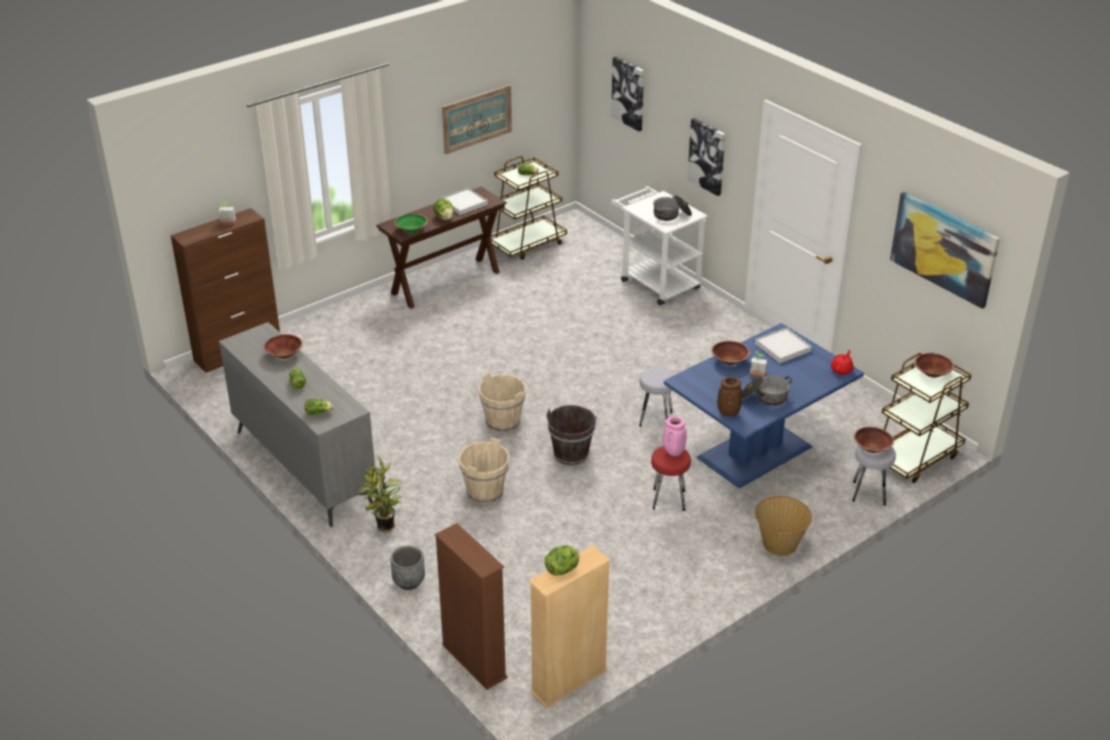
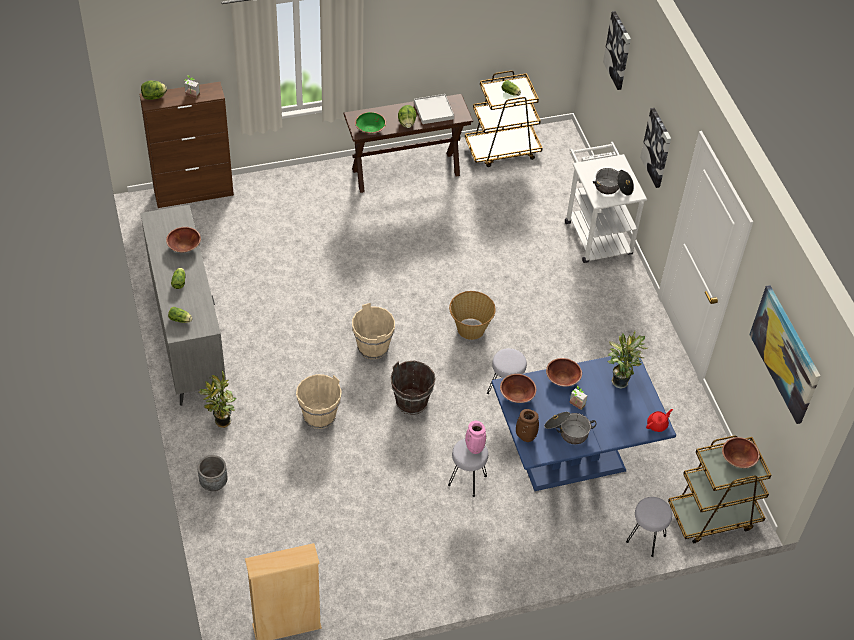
camera: 20 degrees right, 15 degrees up
(474, 661) = (224, 578): brown bookcase -> none
(477, 119) = (469, 32): picture -> none
(563, 569) = (276, 558): lettuce -> lettuce (154, 97)
(668, 499) = (467, 480): red stool -> grey stool
(779, 544) = (534, 562): basket -> basket (470, 329)
(783, 347) = (620, 380): white tray -> potted plant
(871, 448) = (651, 508): brown bowl -> brown bowl (517, 394)

